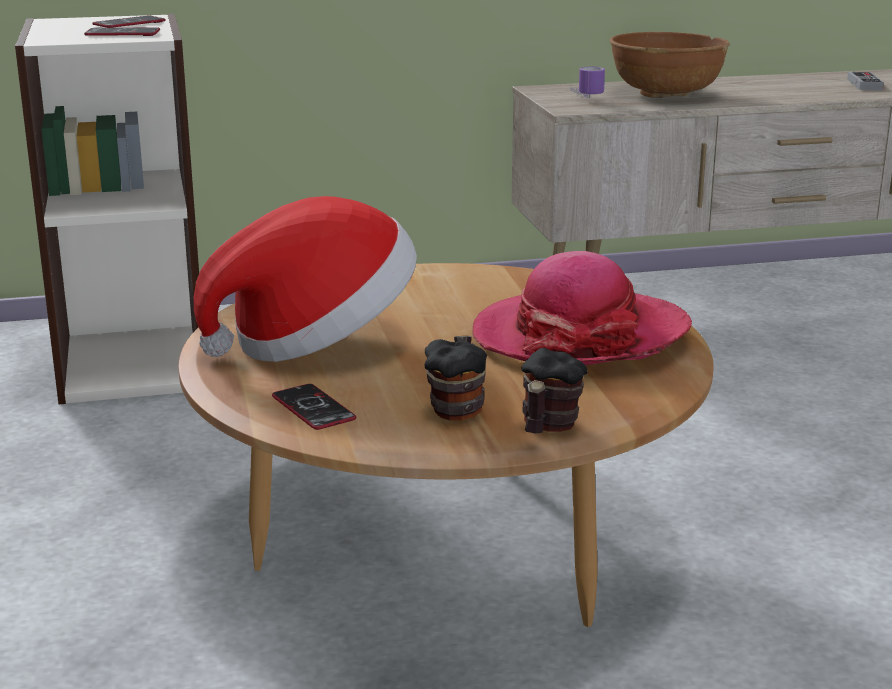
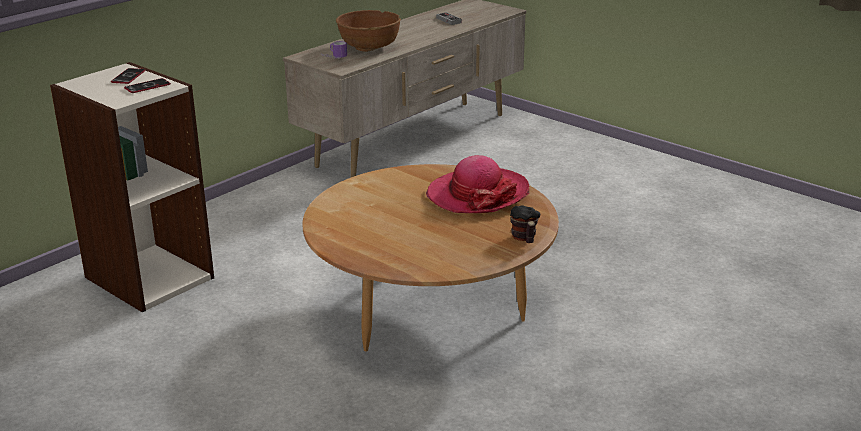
camera: 35 degrees left, 5 degrees up
(313, 408) = (427, 261): phone -> none
(316, 341) = (376, 231): hat -> none
(458, 407) = (480, 242): mug -> none

